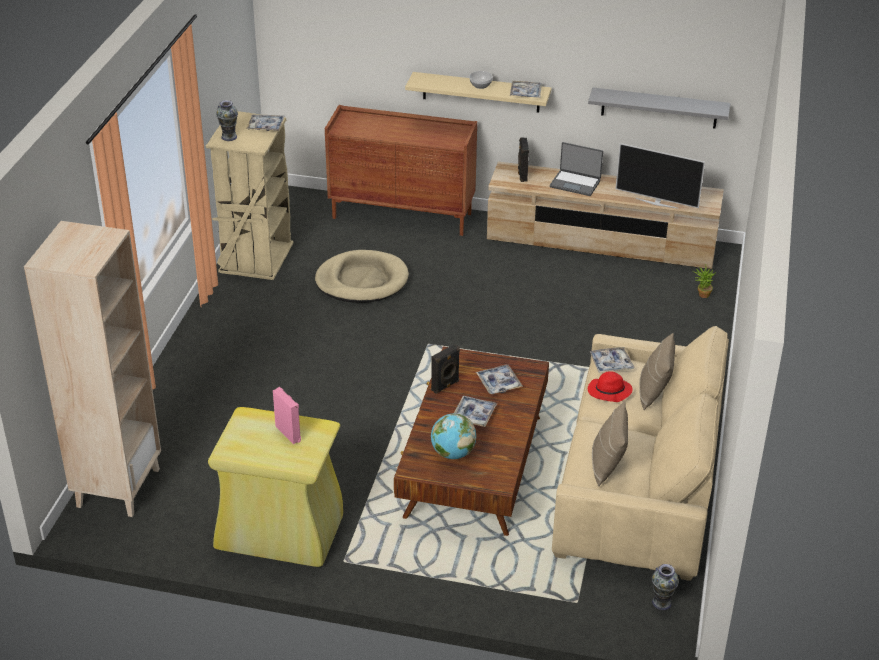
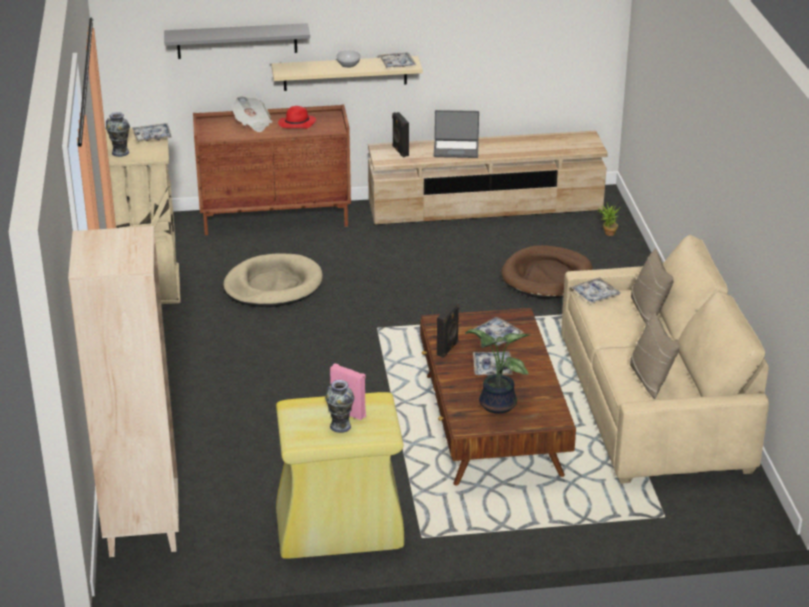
camera: 20 degrees left, 5 degrees down
(386, 125) = (252, 124): none -> newspaper
(453, 453) = (495, 405): globe -> potted plant
(608, 392) = (609, 318): red hat -> red hat (296, 124)
(616, 327) = (547, 277): none -> brown dog bed
(657, 203) = (543, 152): television -> none
(659, 108) = (527, 59): grey shelf -> grey shelf (237, 41)
(661, 603) = (739, 498): vase -> vase (340, 426)

